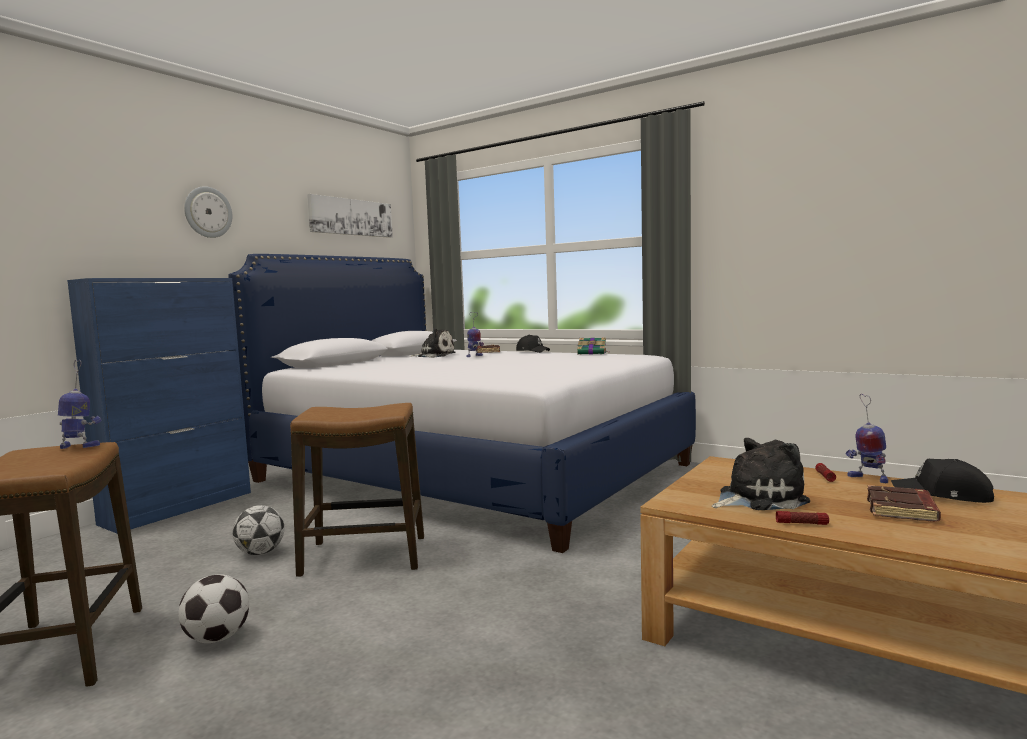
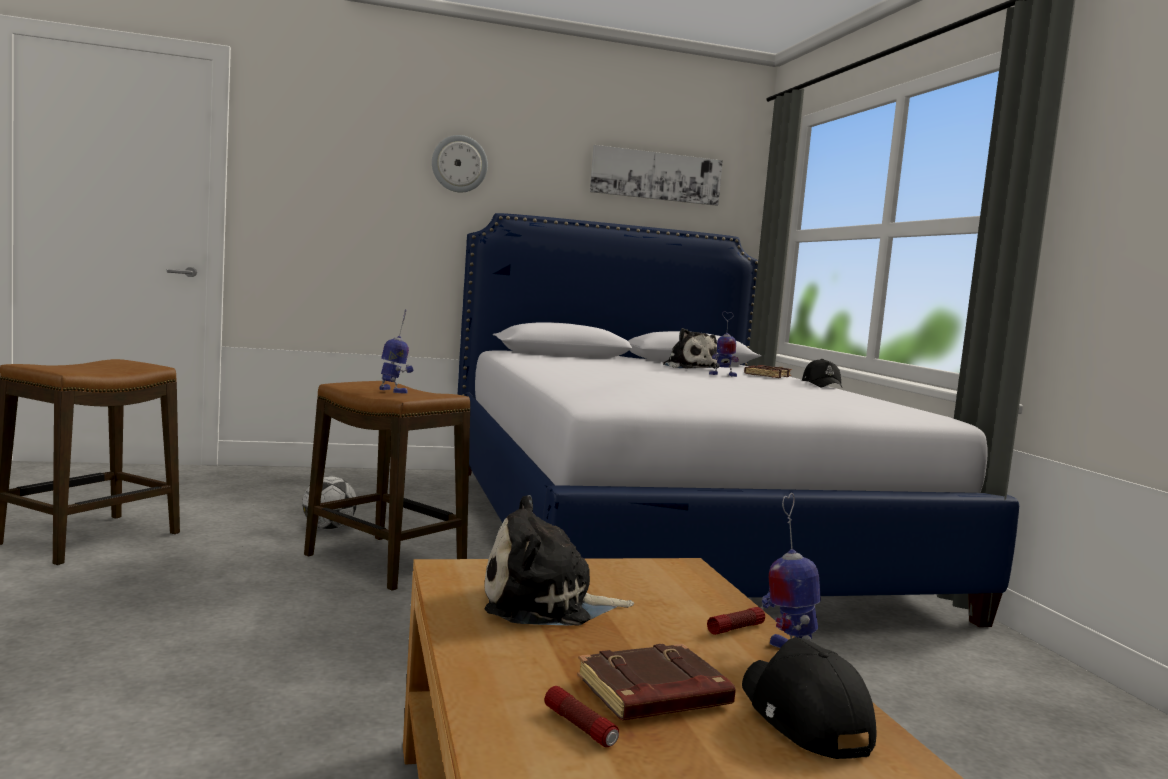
camera: 40 degrees right, 0 degrees up
(80, 446) = (143, 364): toy robot -> toy robot (393, 391)
(179, 507) = (363, 474): blue cabinet -> none
(217, 638) = (166, 572): football -> none
(592, 353) = (879, 400): book -> none
(757, 498) = (546, 605): plush toy -> plush toy turned 150 degrees clockwise
(801, 523) = (473, 640): flashlight -> flashlight (580, 727)

